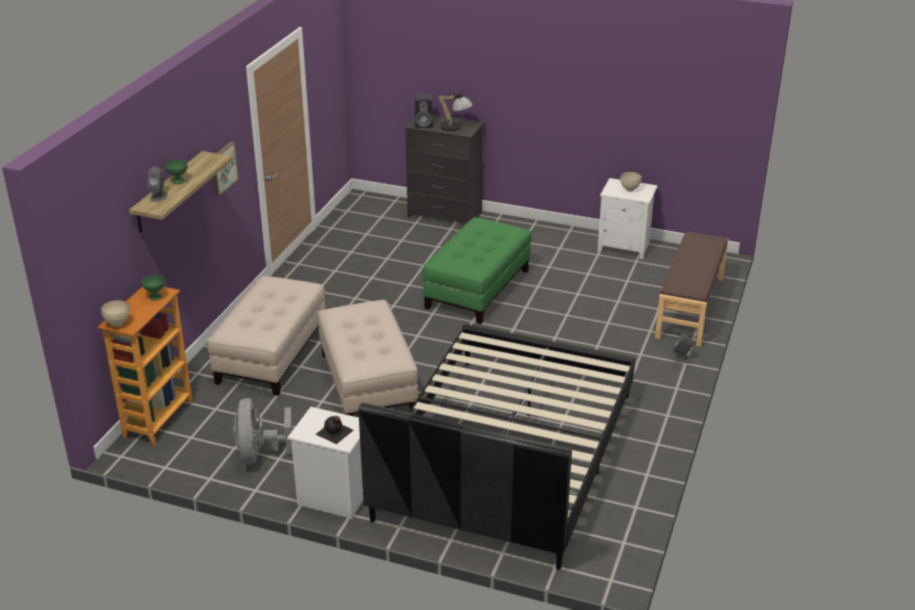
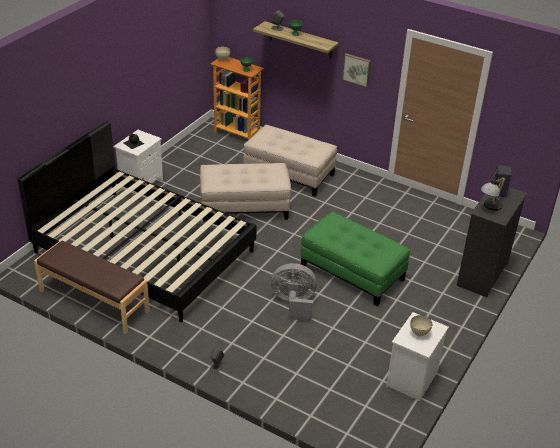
camera: 100 degrees right, 5 degrees up
(259, 454) = (190, 163): grey fan -> grey fan (294, 304)
(691, 307) = (292, 396): brown bench -> brown bench (93, 301)

